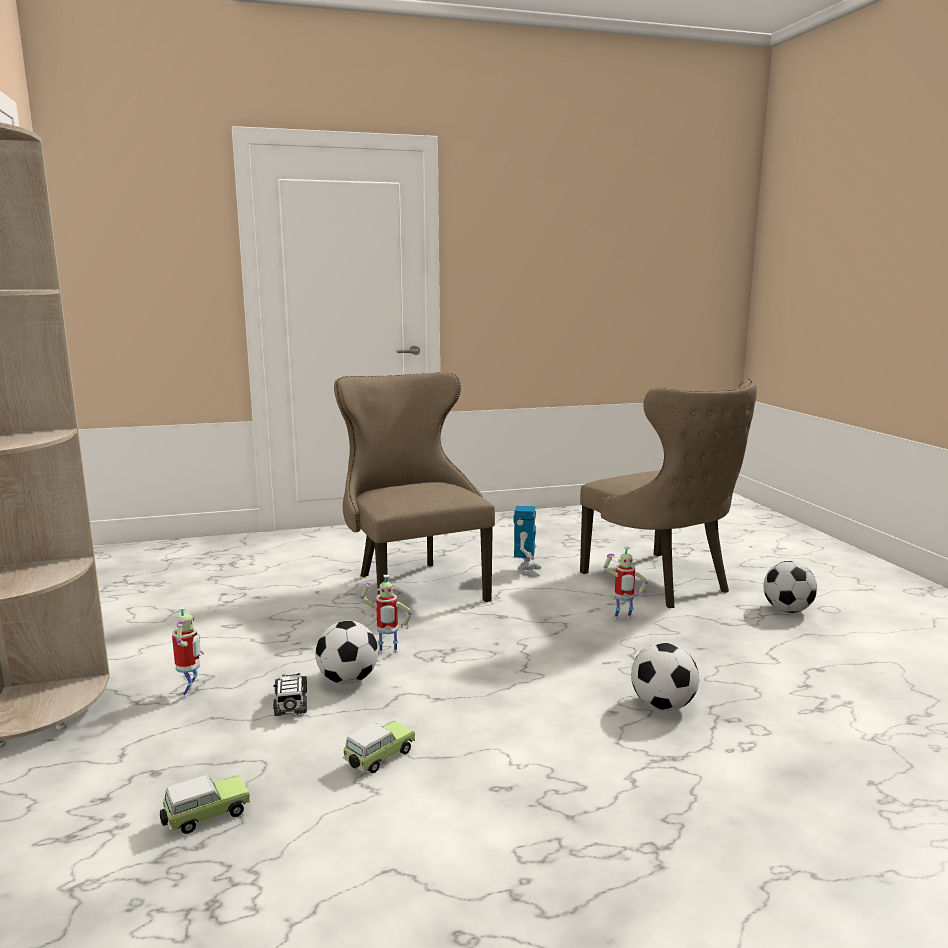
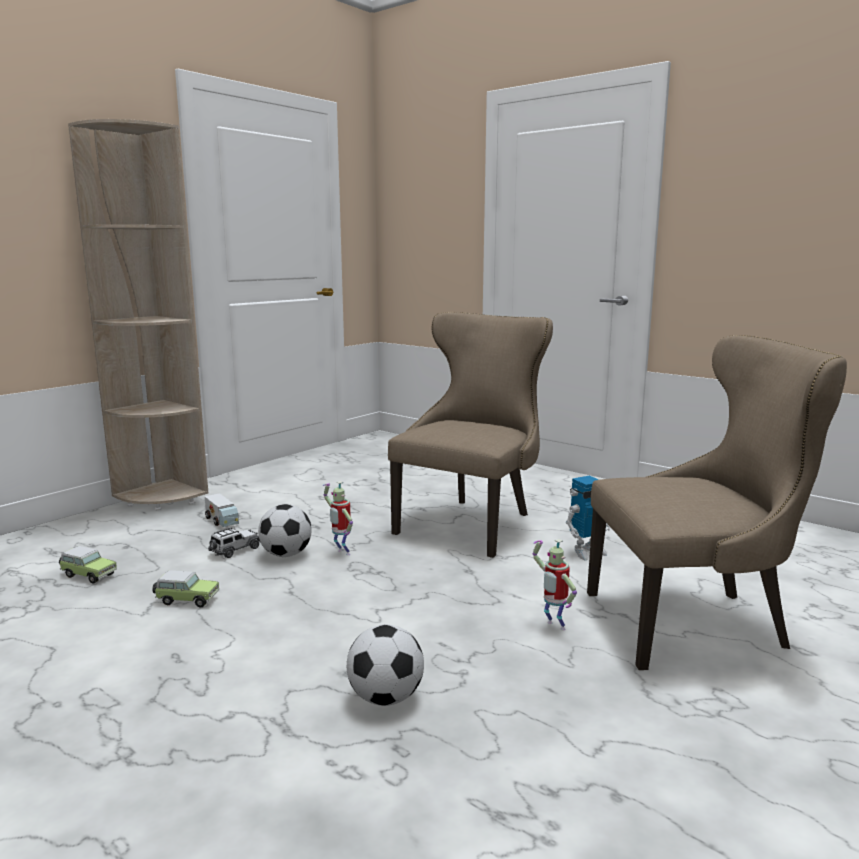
camera: 55 degrees right, 0 degrees up
(191, 693) = (222, 521): toy robot -> toy truck
(661, 582) = (693, 623): beige chair -> beige chair turned 120 degrees counterclockwise
(787, 610) = (771, 731): football -> none

